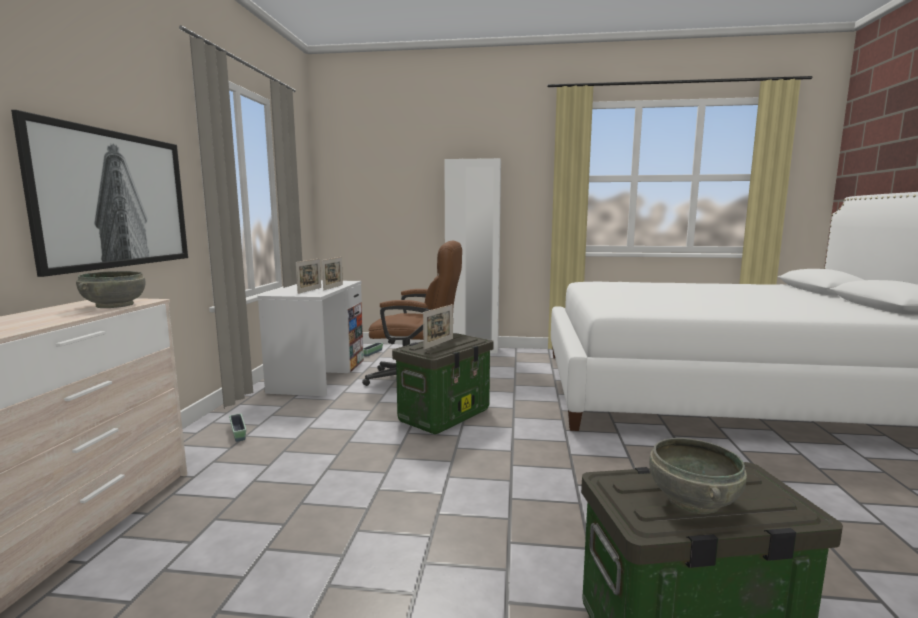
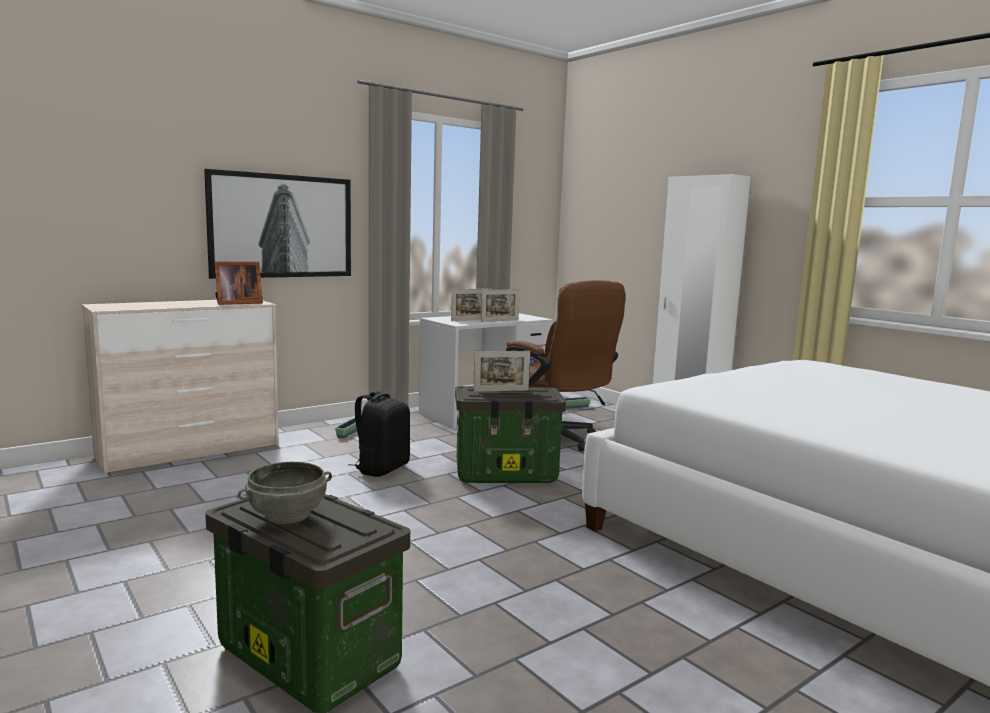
camera: 45 degrees right, 0 degrees up
(114, 305) = (236, 303): grey bowl -> picture frame
(348, 452) = (381, 469): none -> black backpack

